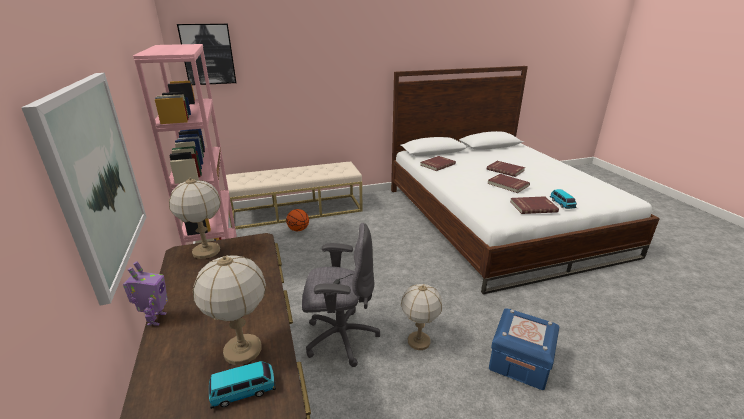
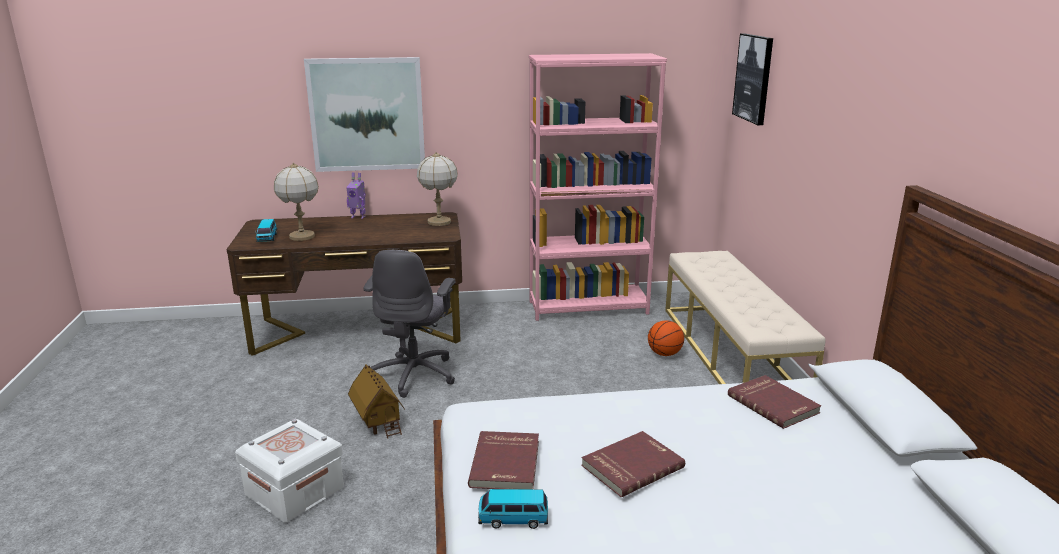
camera: 100 degrees right, 5 degrees down
(418, 341) = (378, 422): table lamp -> toy house
(505, 170) = (746, 497): red book -> none
(520, 362) = (294, 491): blue storage box -> white storage box

